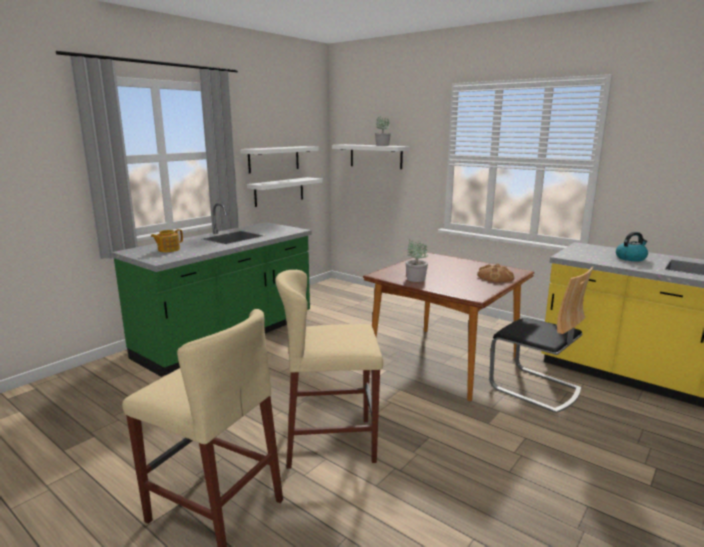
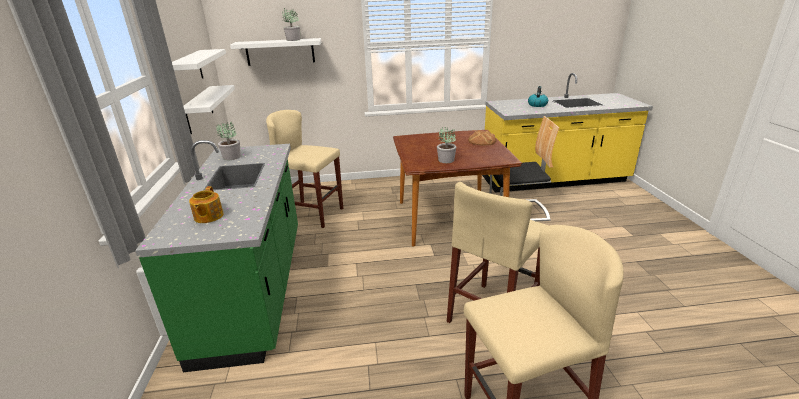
camera: 45 degrees left, 10 degrees up
(260, 228) = (232, 157): none -> potted plant
(342, 311) = (312, 214): none -> beige stool

